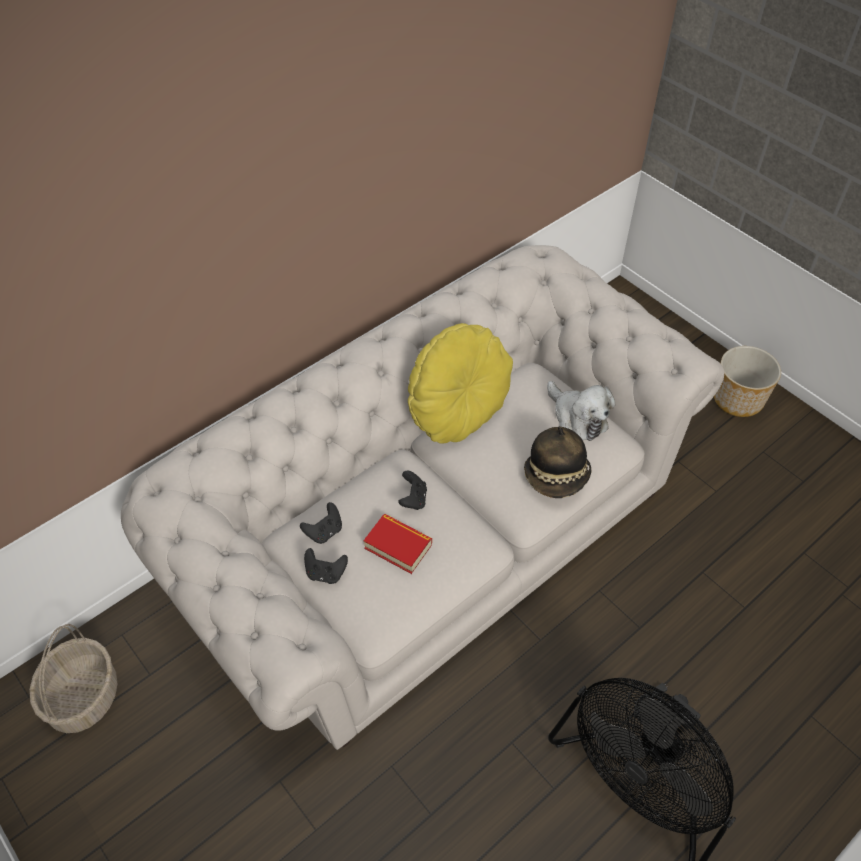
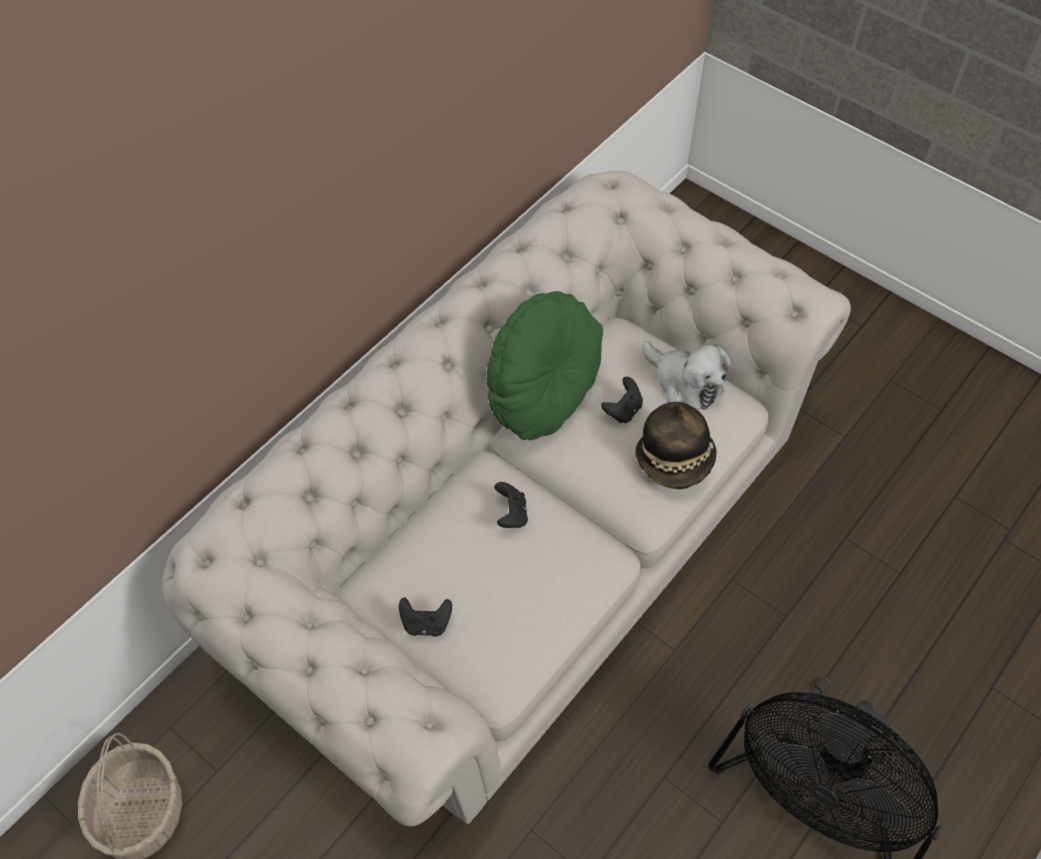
camera: 10 degrees left, 5 degrees up
(324, 532) = (413, 572): black game controller -> black game controller (623, 410)
(398, 546) = (505, 577): book -> none
(459, 417) = (544, 402): yellow pillow -> green pillow
(737, 399) = (851, 318): planter -> none

